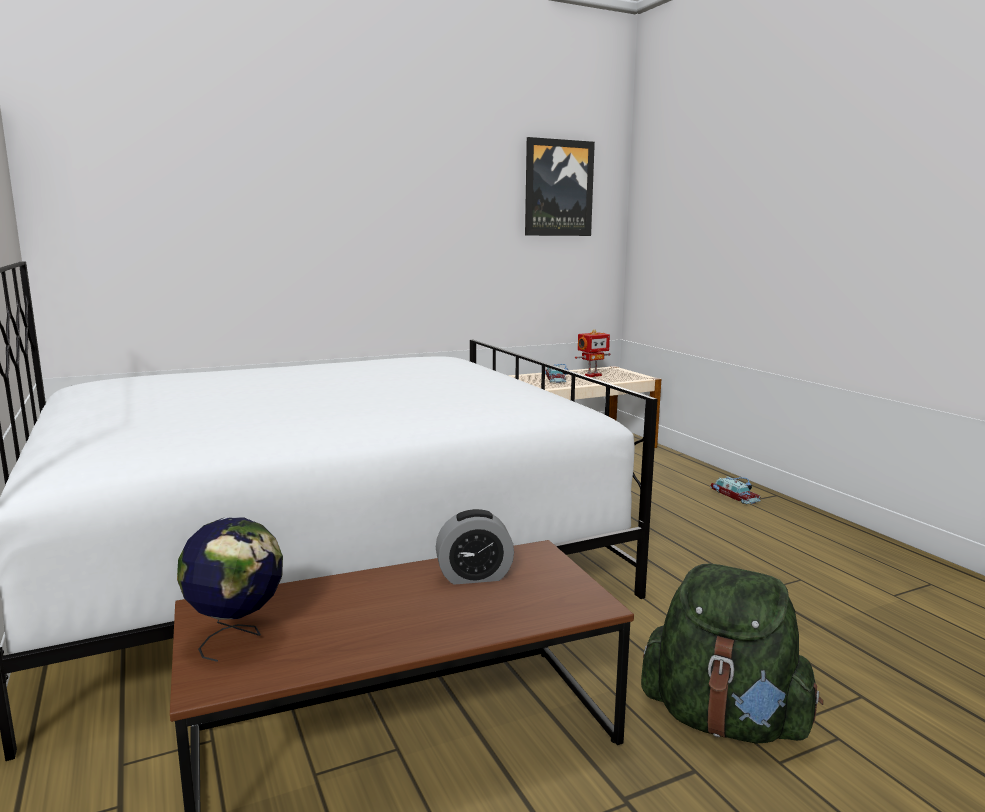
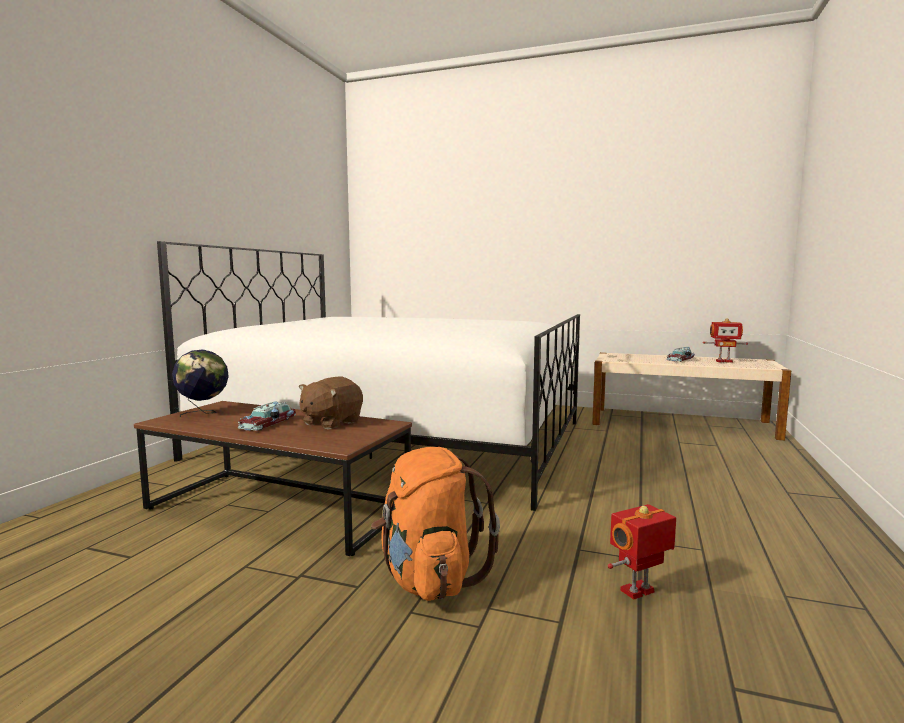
camera: 45 degrees right, 5 degrees down
(474, 576) = (331, 423): alarm clock -> brown plush toy
(558, 188) = (711, 193): picture -> none
(724, 720) = (429, 579): green backpack -> orange backpack
(734, 495) = (786, 486): toy car -> toy car (270, 423)
(843, 639) = (639, 592): none -> toy robot

